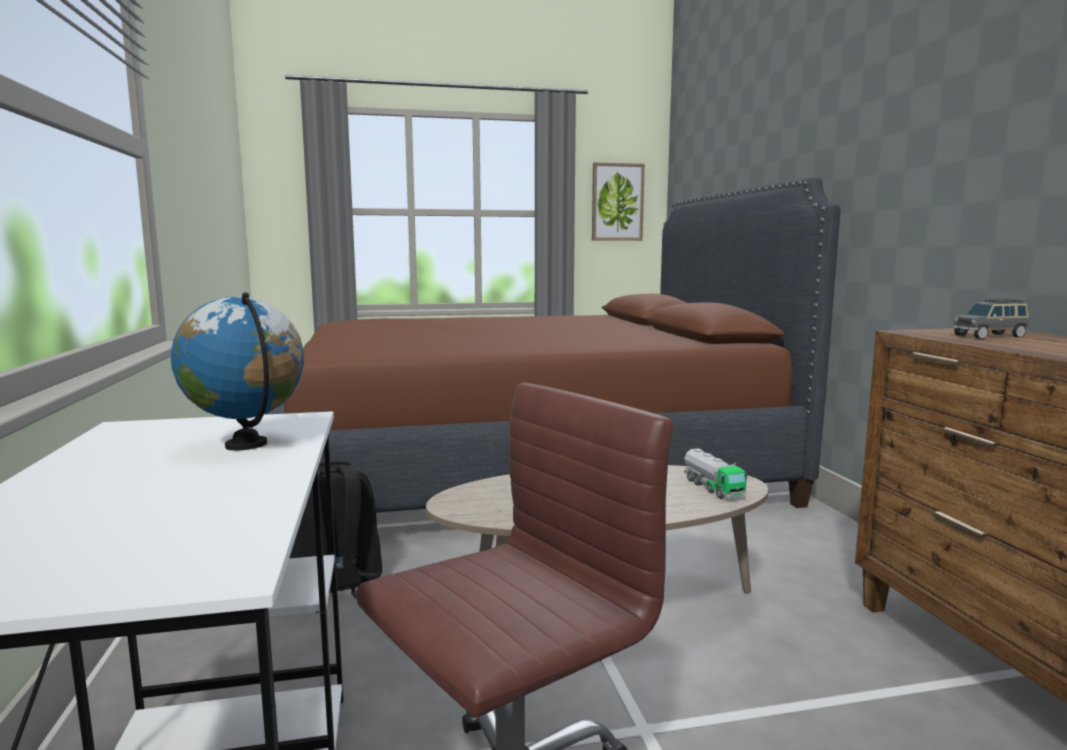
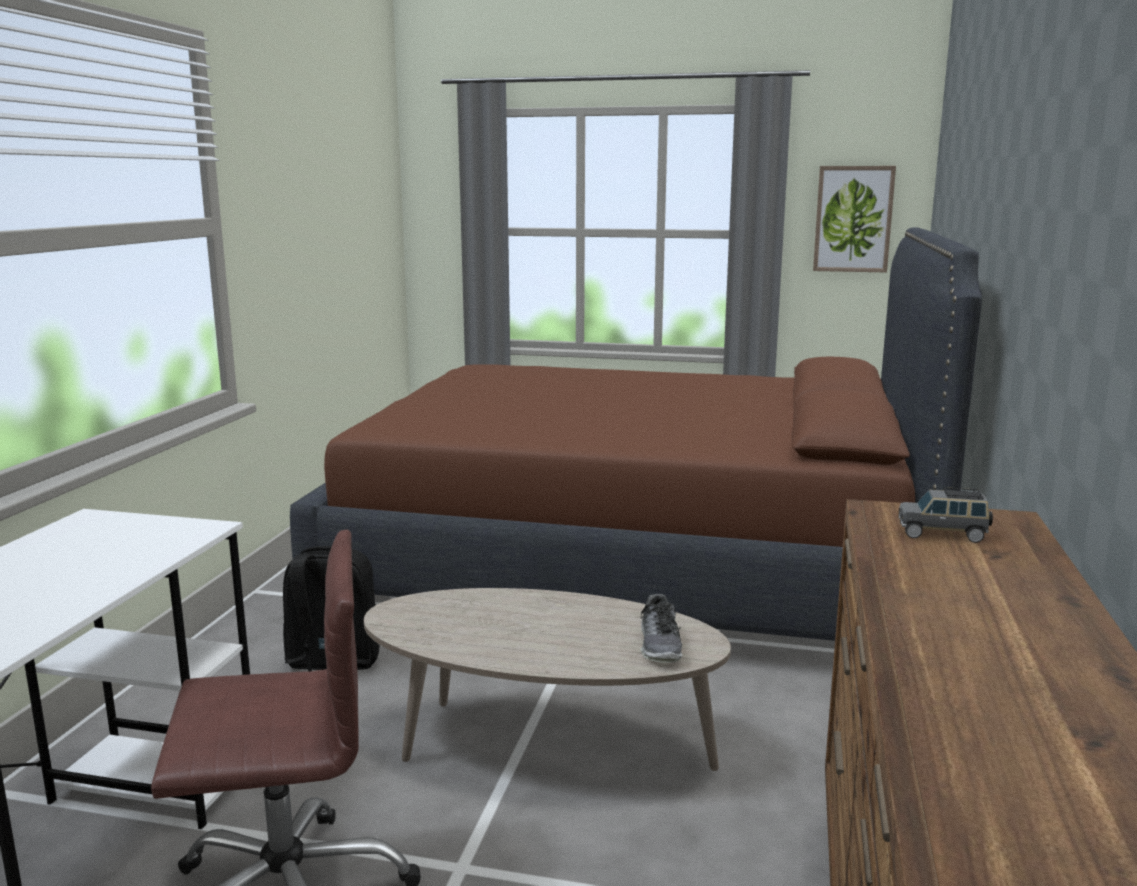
camera: 25 degrees right, 5 degrees up
(247, 445) = (130, 553): globe -> none
(712, 488) = (660, 646): toy truck -> shoe

